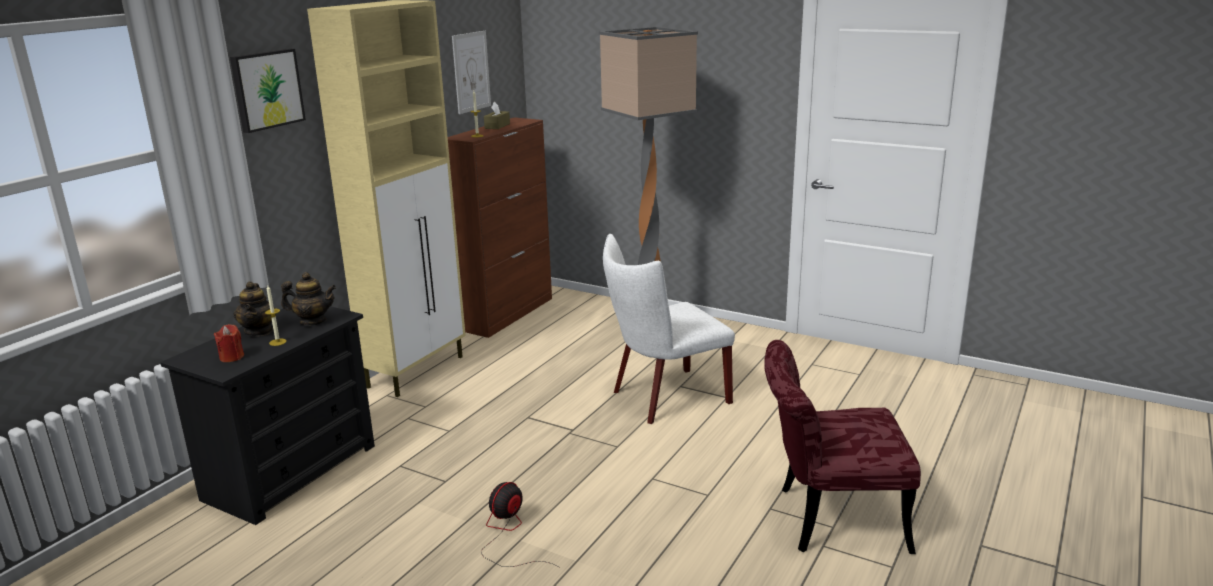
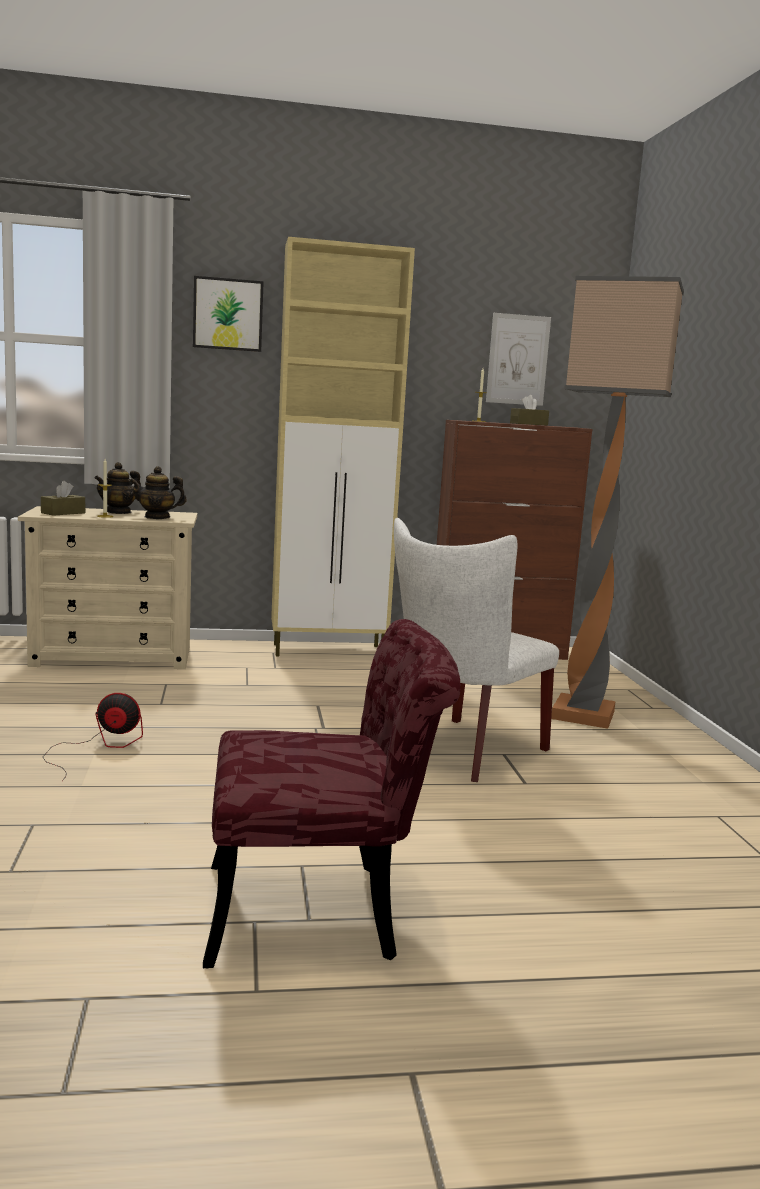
camera: 50 degrees right, 10 degrees down
(232, 357) = (63, 513): red candle -> brown tissue box
(292, 472) = (113, 657): black dresser -> beige dresser
(313, 321) = (157, 517): teapot -> teapot turned 120 degrees clockwise
(664, 398) = (461, 752): white chair -> white chair turned 75 degrees counterclockwise
(827, 519) = (323, 911): red chair -> red chair turned 120 degrees clockwise

